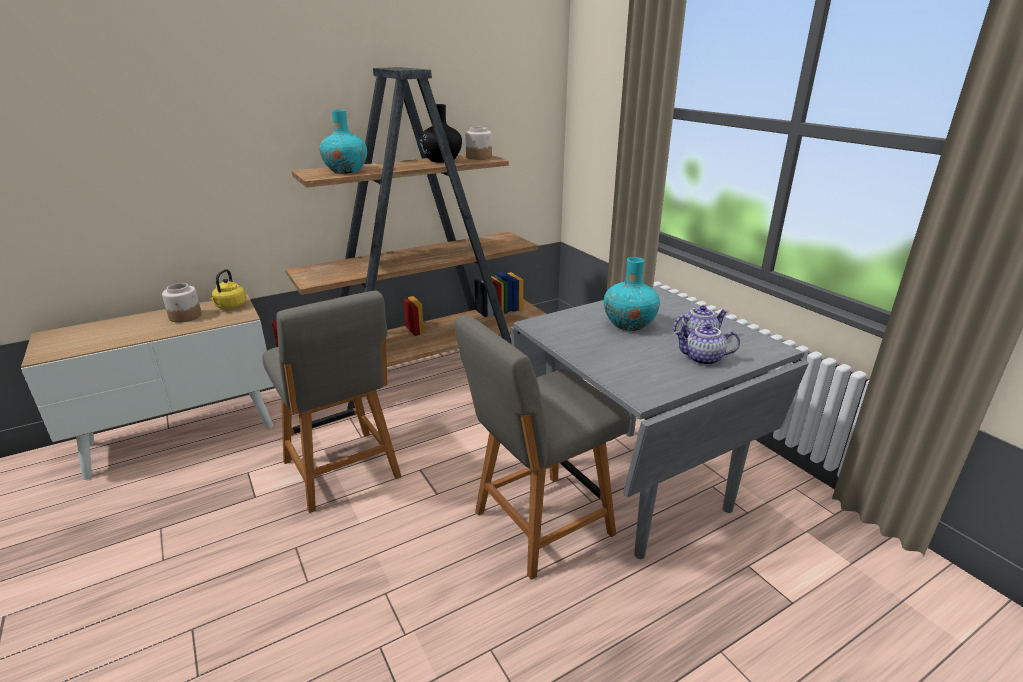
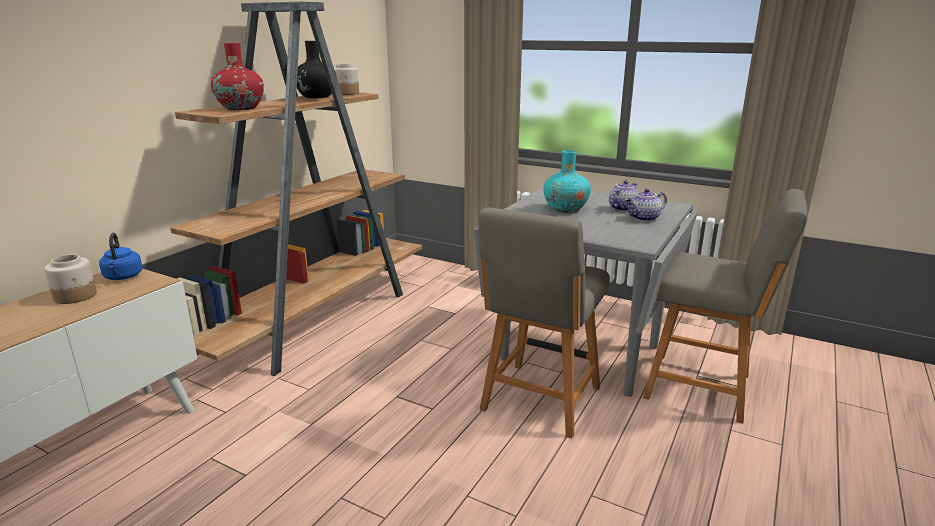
camera: 30 degrees left, 5 degrees down
(230, 306) = (123, 277): yellow kettle -> blue kettle
(343, 471) = (321, 422): grey chair -> grey chair (702, 387)
(346, 171) = (241, 108): turquoise vase -> red vase

